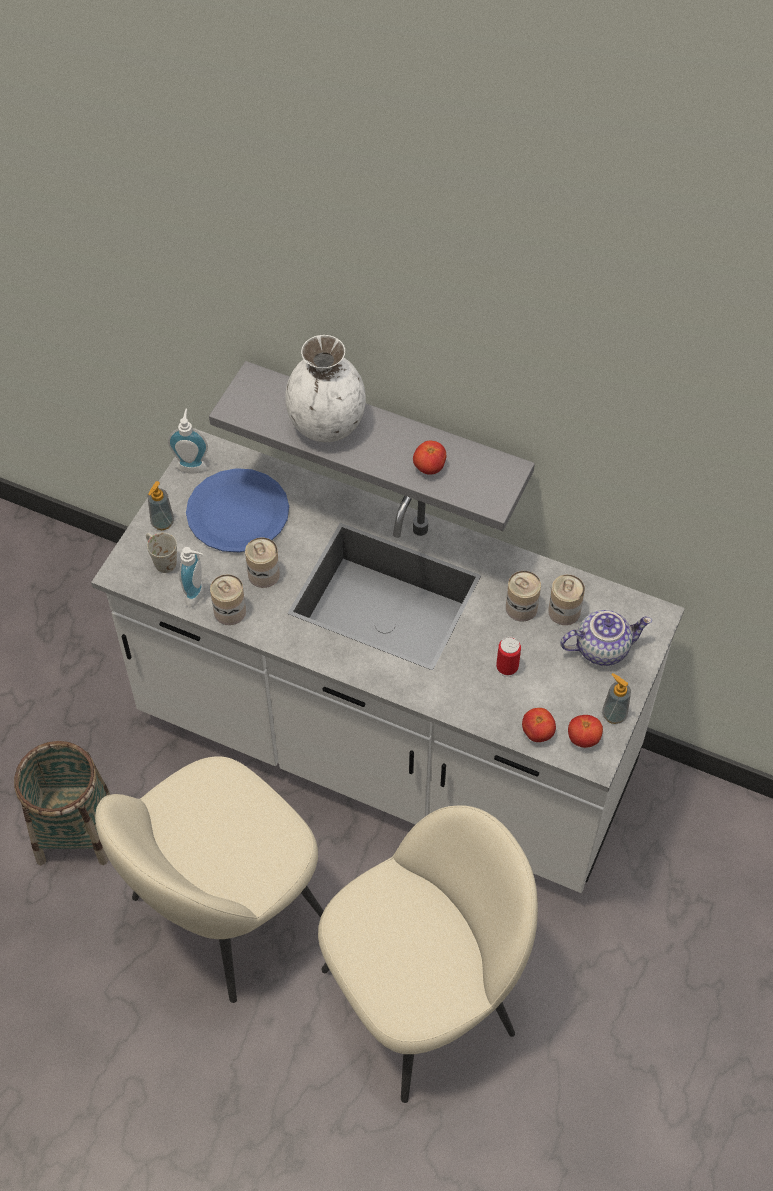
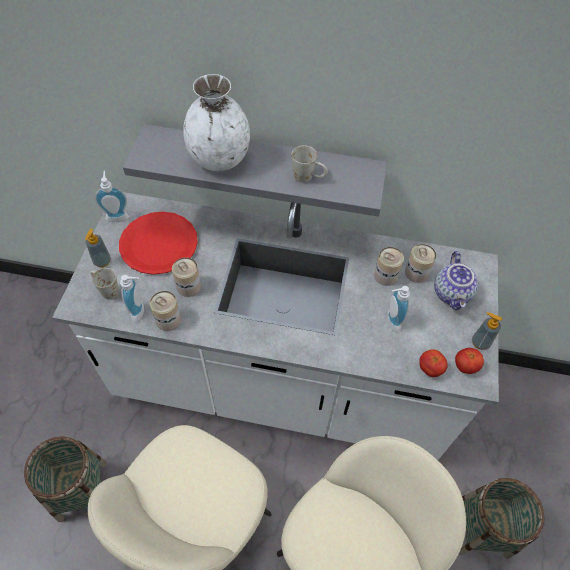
camera: 15 degrees left, 0 degrees up
(237, 512) = (158, 244): blue plate -> red plate
(429, 467) = (308, 177): tomato -> white mug
(507, 667) = (390, 322): can -> soap dispenser
(602, 647) = (452, 293): teapot -> teapot turned 120 degrees clockwise
(621, 1002) = (481, 528): none -> basket

